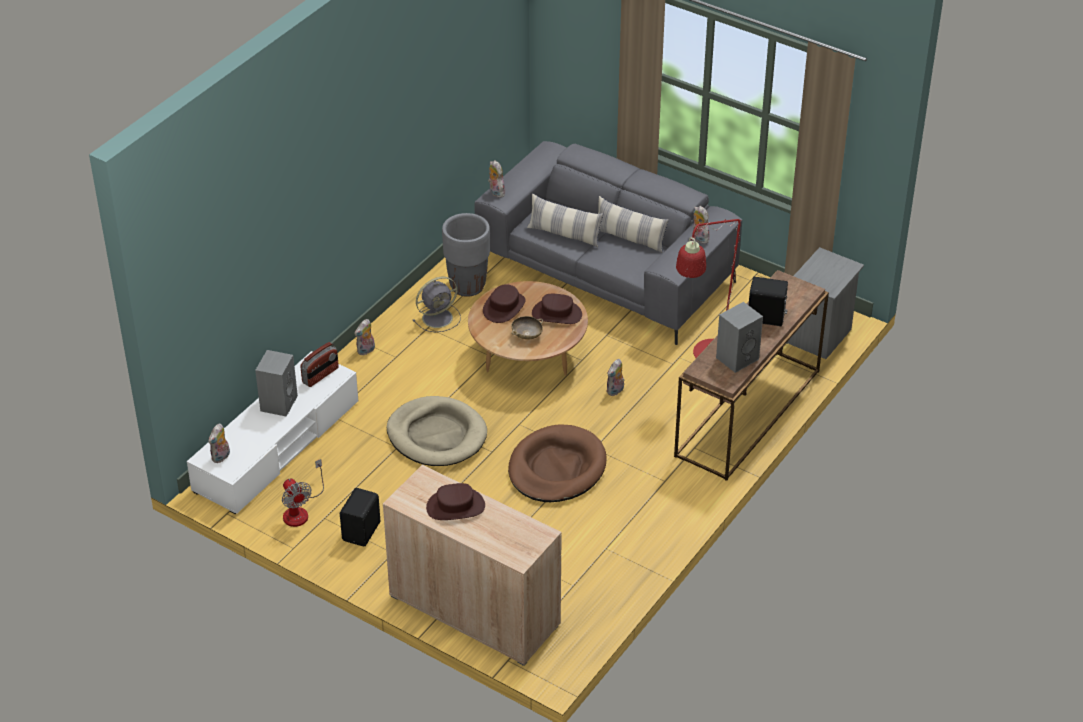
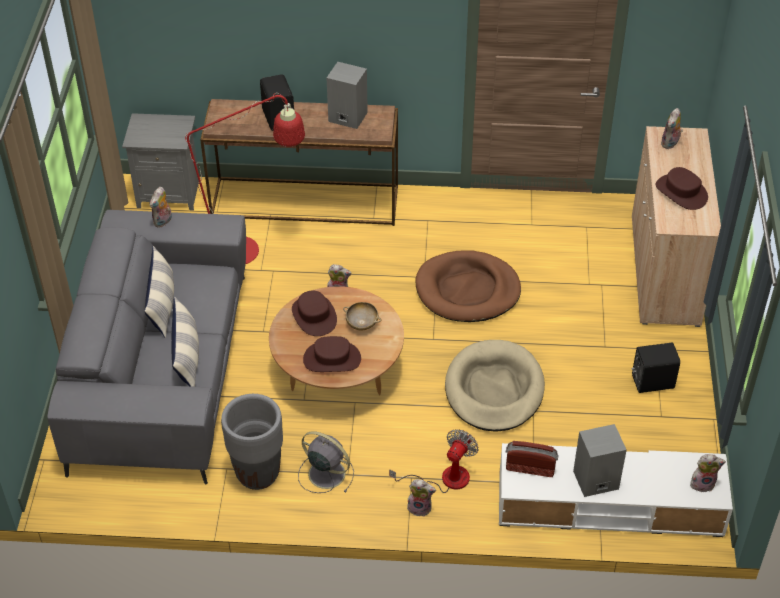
camera: 120 degrees left, 5 degrees up
(300, 510) = (669, 439): fan -> fan (444, 479)
(495, 192) = (180, 408): plush toy -> plush toy (670, 144)

